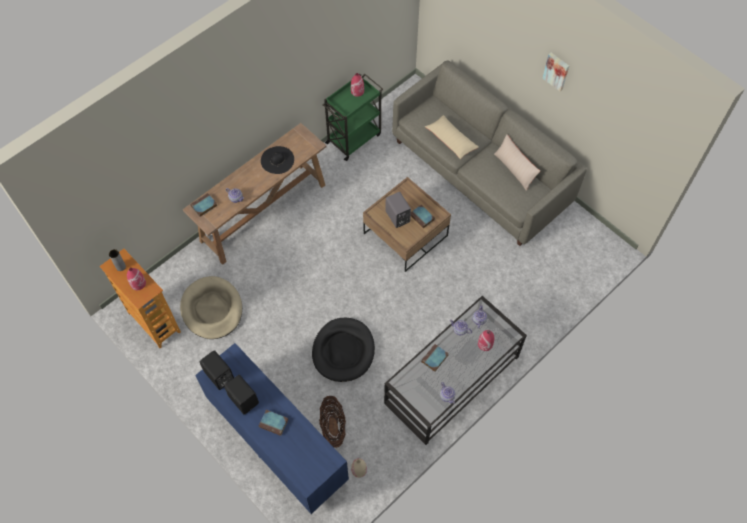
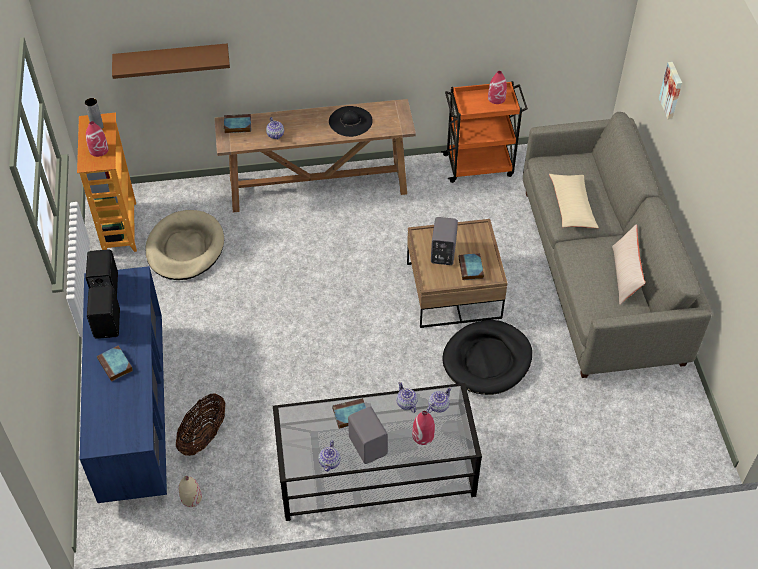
camera: 35 degrees right, 10 degrees down
(145, 188) = (172, 59): none -> brown shelf
(343, 351) = (282, 367): black dog bed -> black dog bed (487, 360)
(354, 138) = (479, 165): green cart -> orange cart
(460, 370) = (368, 445): none -> grey speaker
(556, 71) = (717, 154): picture -> picture (672, 90)

